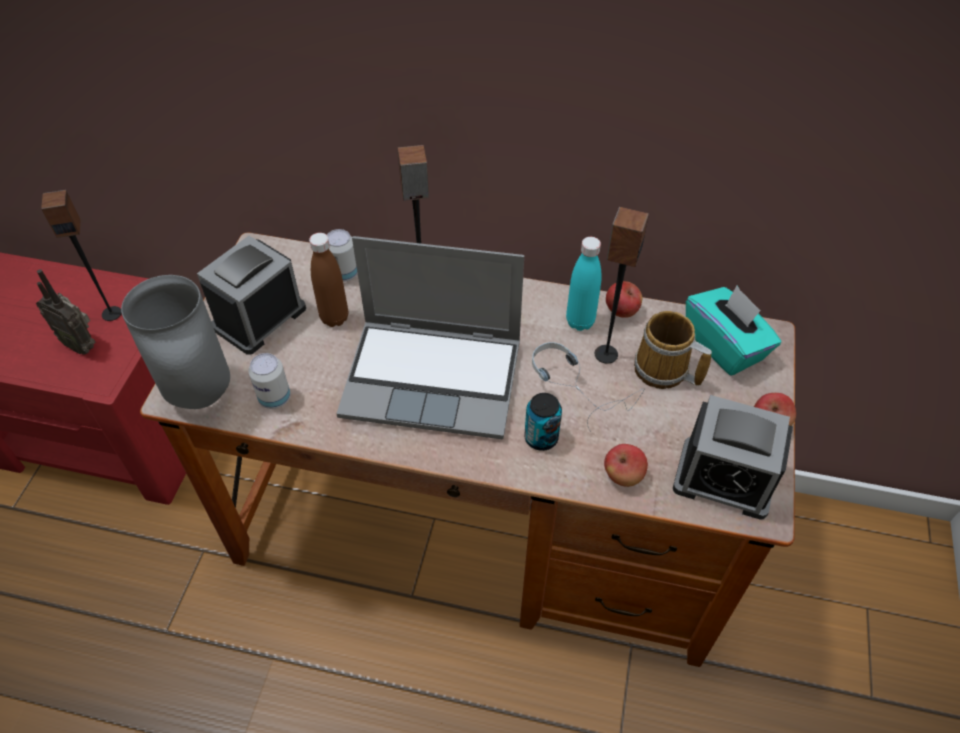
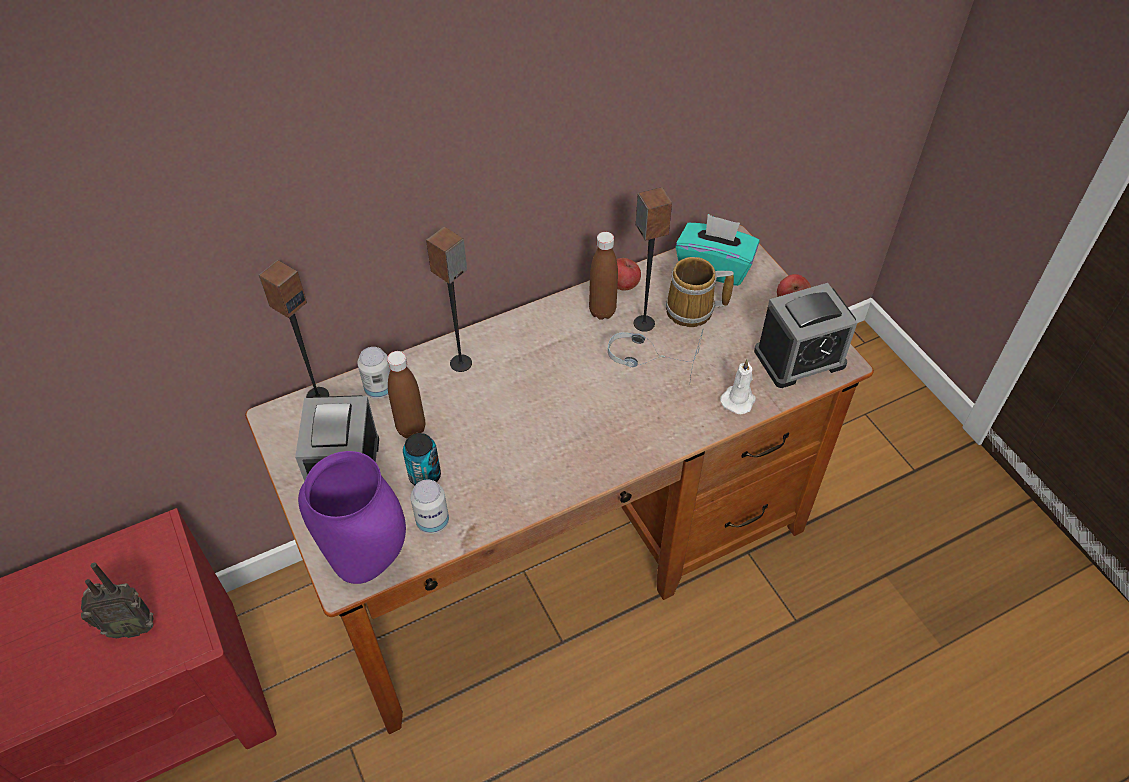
camera: 40 degrees left, 0 degrees up
(112, 313) = (130, 579): speaker -> speaker (317, 396)
(199, 396) = (366, 564): grey vase -> purple vase
(435, 378) = (542, 421): laptop -> none
(541, 438) = (661, 411): can -> can (425, 475)
(580, 321) = (602, 311): turquoise bottle -> brown bottle
(623, 475) = (738, 399): apple -> white candle

